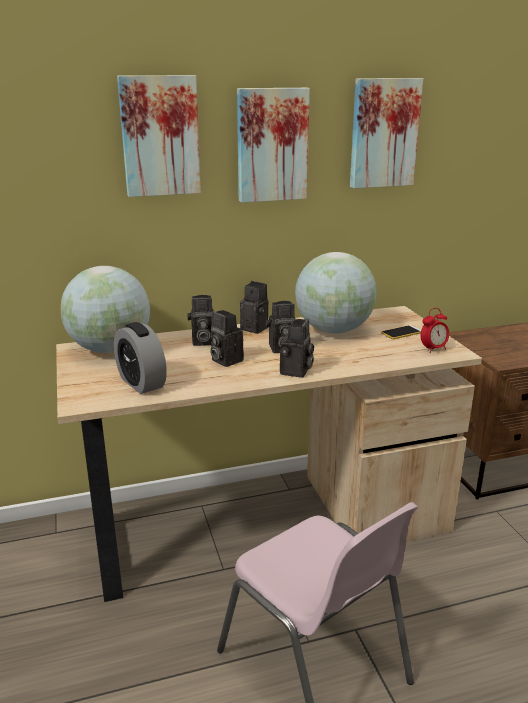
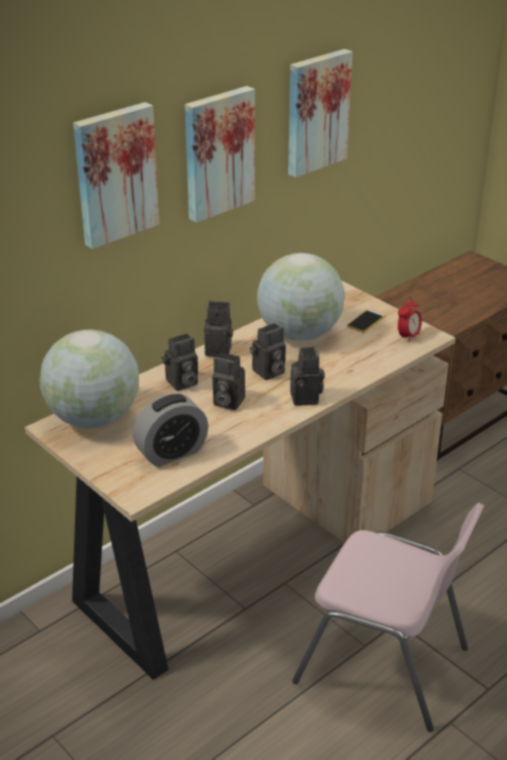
camera: 25 degrees left, 10 degrees up
(141, 383) = (172, 453): alarm clock -> alarm clock turned 60 degrees counterclockwise

